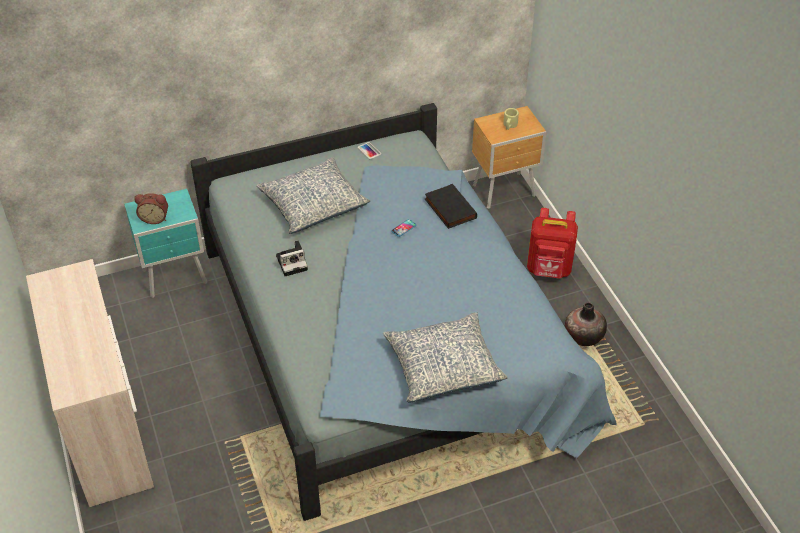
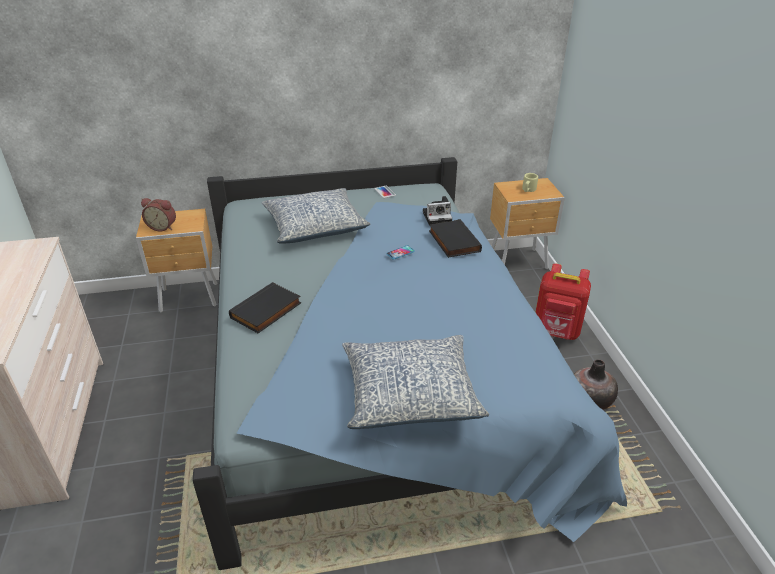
camera: 10 degrees right, 10 degrees down
(176, 277) = (190, 298): turquoise nightstand -> brown nightstand
(293, 262) = (274, 271): camera -> camera (438, 217)
(302, 306) = (266, 311): none -> black book

